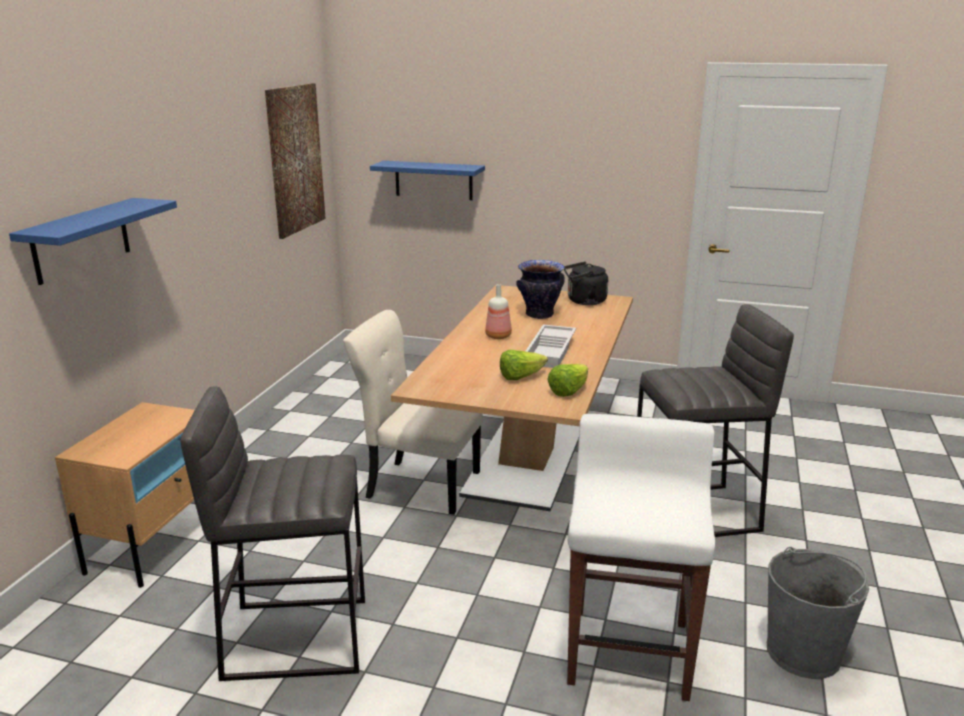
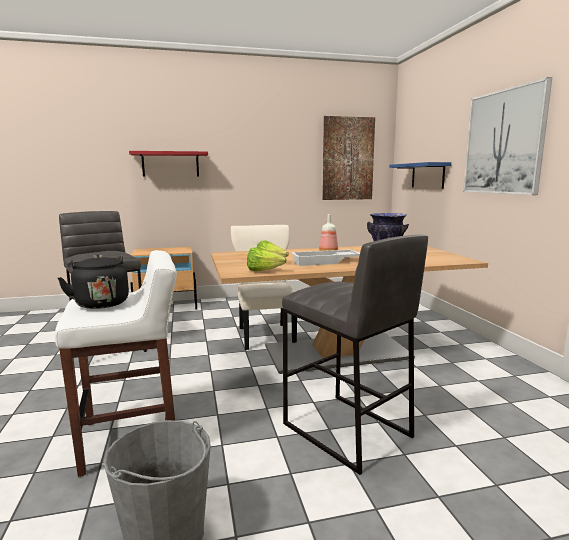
camera: 60 degrees right, 10 degrees down
(81, 240) = (170, 164): blue shelf -> red shelf
(578, 150) = (503, 142): none -> picture
(584, 301) = (439, 256): black kettle -> black kettle (100, 303)

